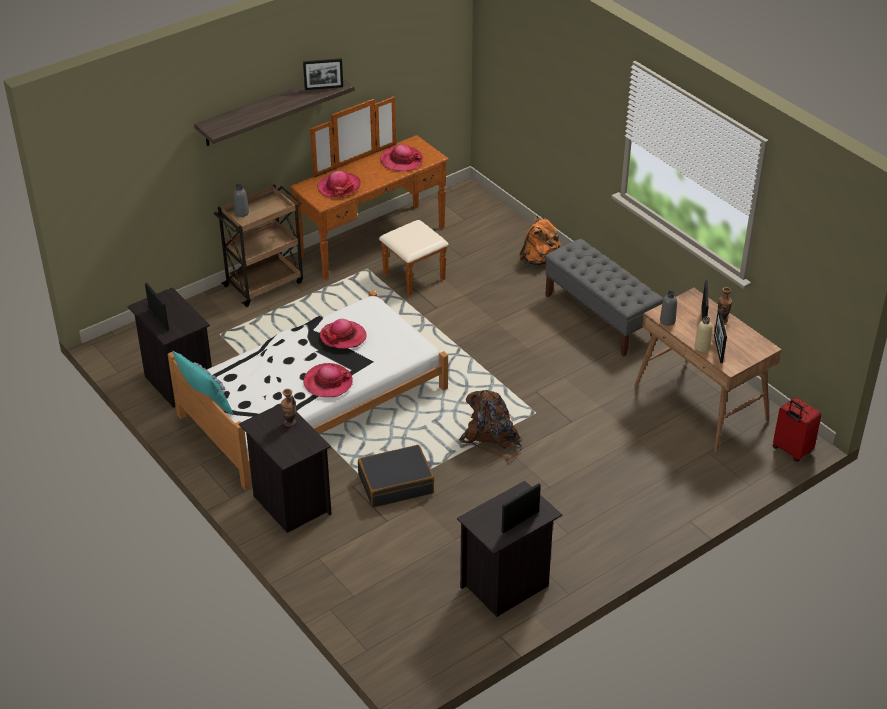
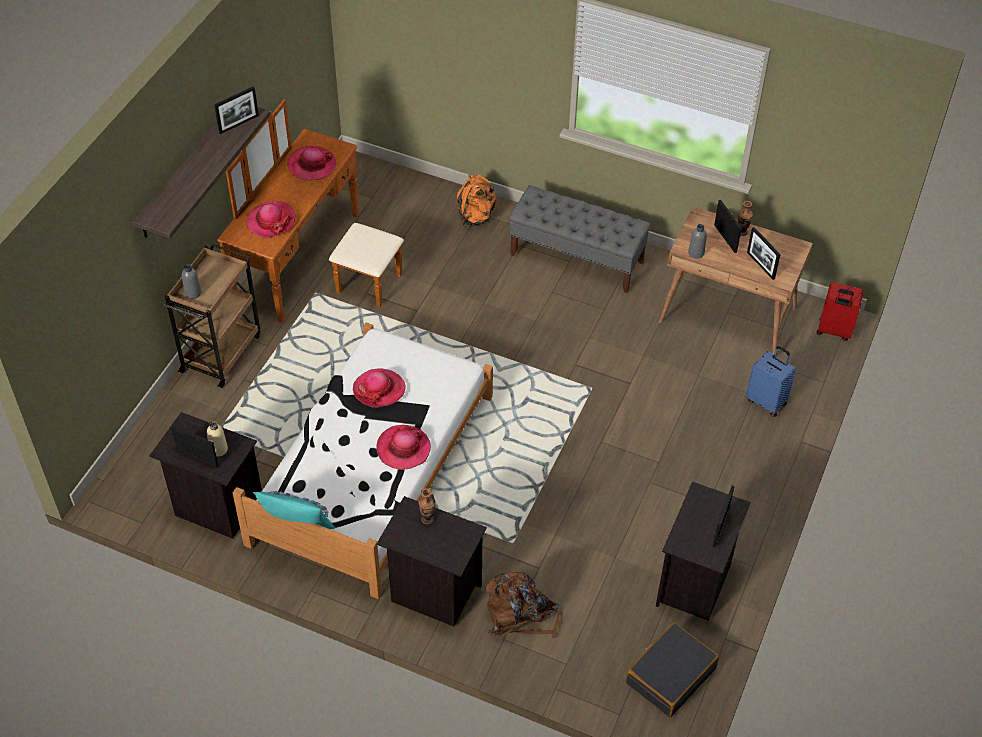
camera: 30 degrees left, 10 degrees up
(395, 484) = (518, 523): black suitcase -> black suitcase (670, 675)
(492, 439) = (572, 433): brown backpack -> brown backpack (520, 614)
(683, 480) = (766, 401): none -> blue suitcase
(702, 347) = (745, 269): beige bottle -> beige bottle (218, 449)

